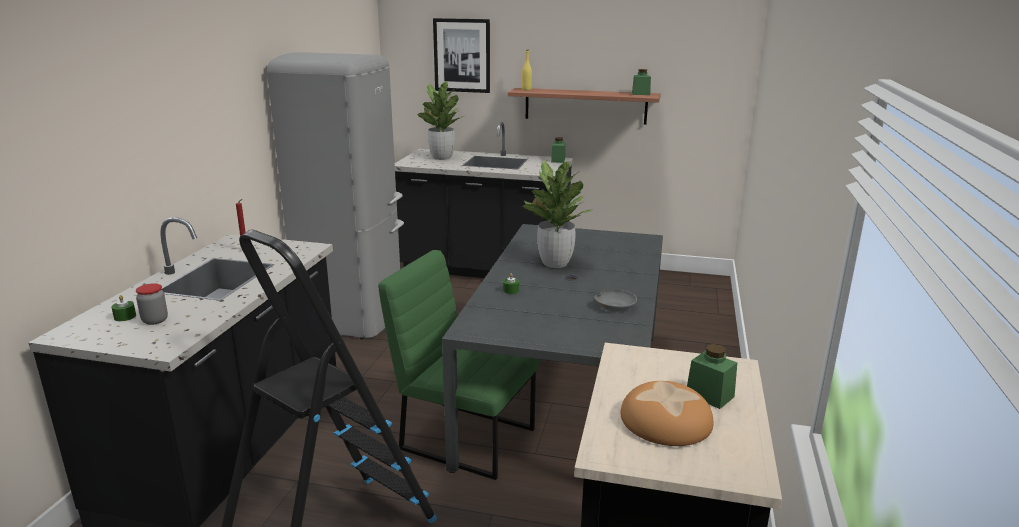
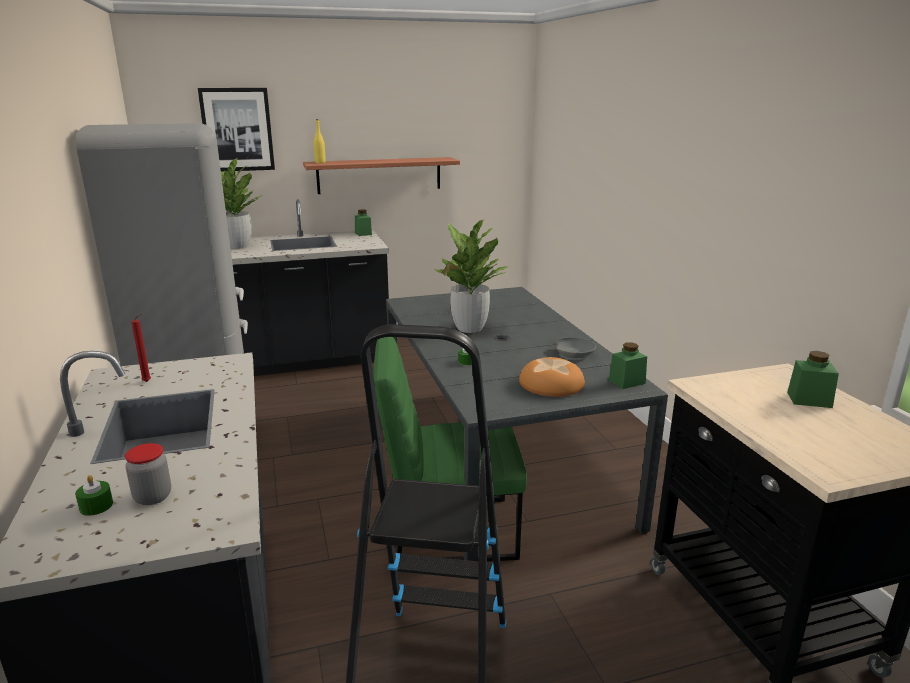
camera: 30 degrees left, 0 degrees up
(641, 94) = (435, 158): green jar -> green jar (626, 382)
(666, 421) = (819, 430): bread -> bread (552, 384)

